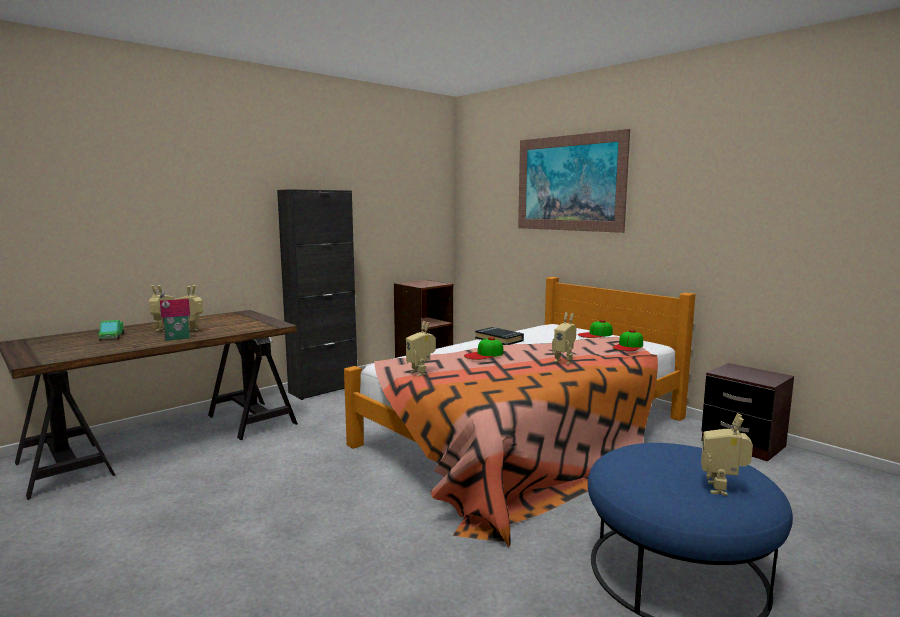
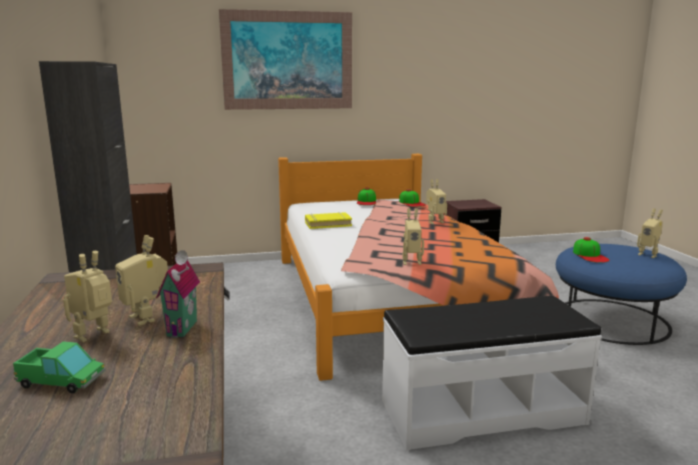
camera: 60 degrees left, 5 degrees up
(348, 516) = (481, 411): none -> white bench
(484, 354) = (386, 234): cap -> cap (590, 255)
(499, 339) = (328, 224): black book -> yellow book

